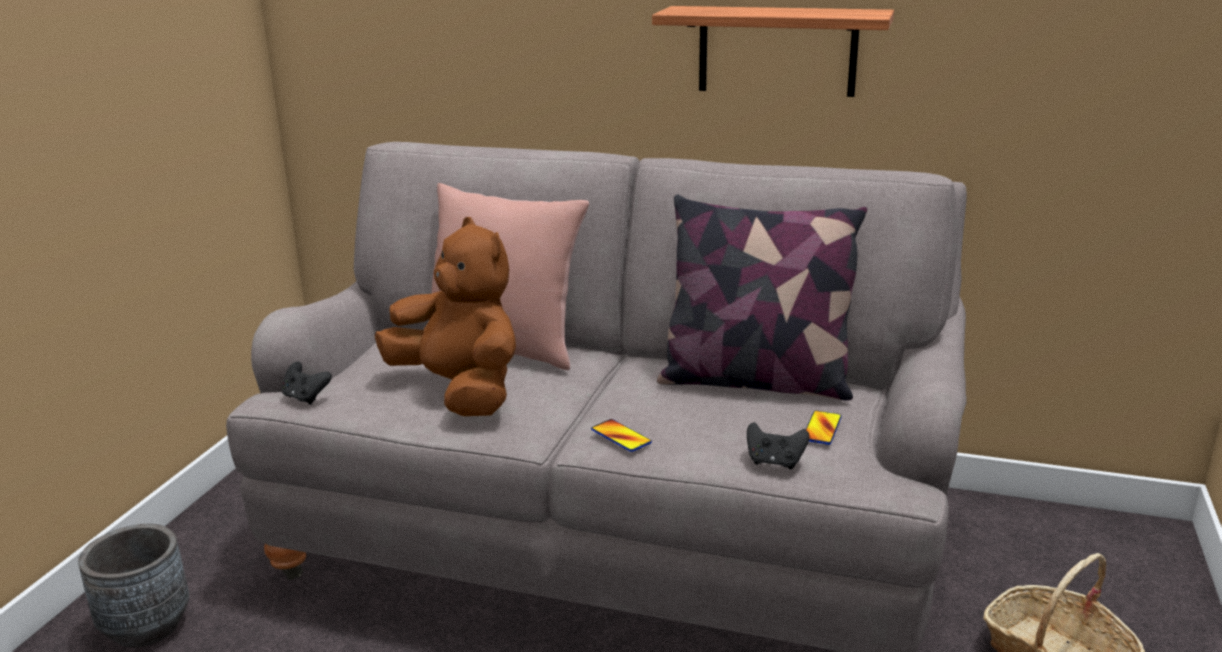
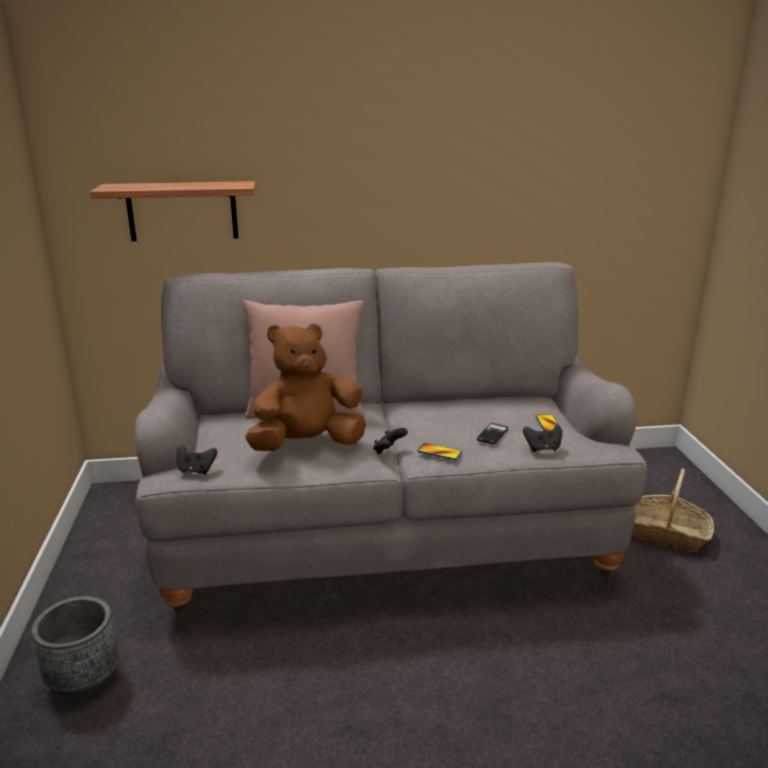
camera: 25 degrees left, 0 degrees up
(460, 391) = (307, 445): brown plush toy -> brown plush toy turned 45 degrees counterclockwise
(559, 421) = (388, 451): none -> black game controller
(718, 427) = (492, 434): none -> phone
(755, 381) = (483, 404): pillow -> none
(777, 51) = (442, 192): shelf -> shelf (182, 211)

